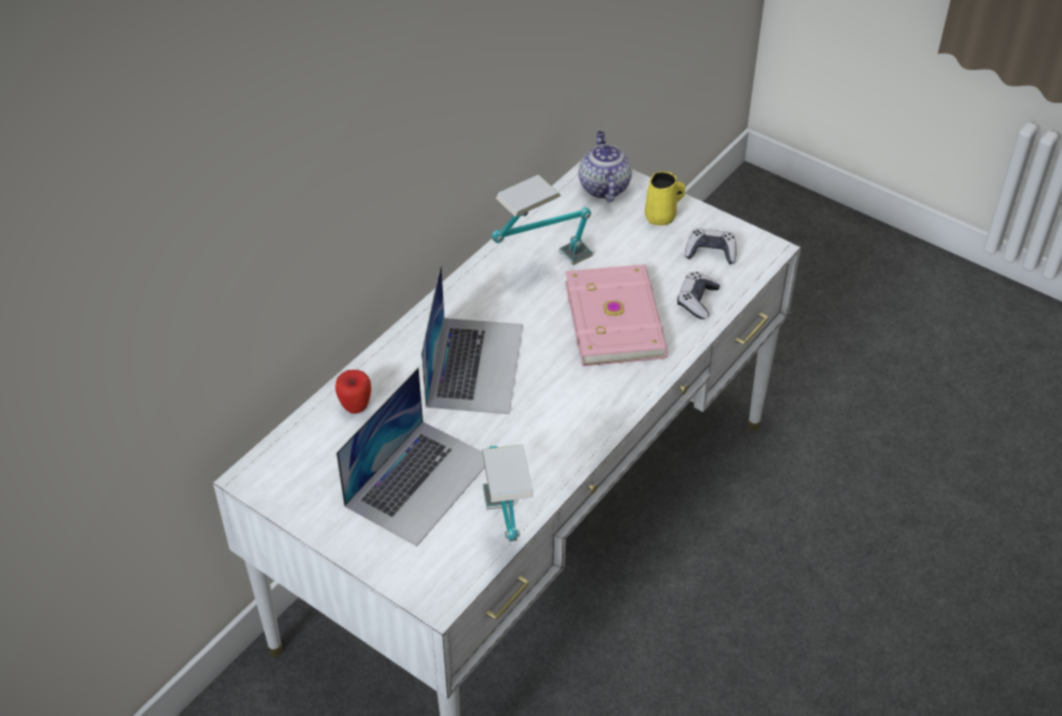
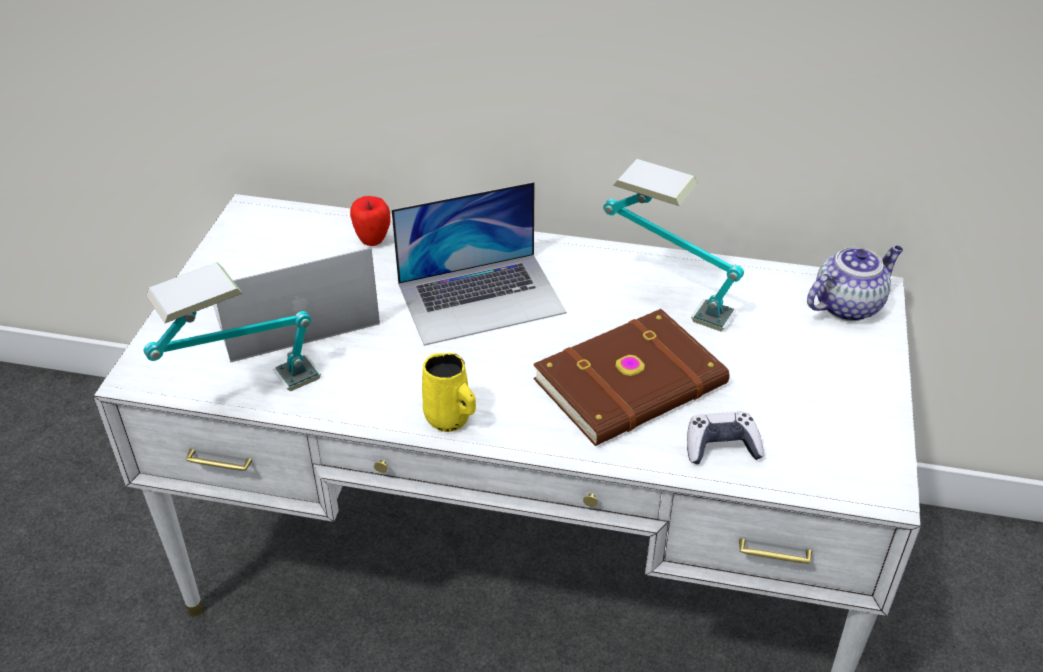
camera: 65 degrees right, 5 degrees down
(419, 481) = (294, 312): laptop -> laptop turned 150 degrees clockwise
(617, 319) = (633, 384): pink book -> brown book
(662, 217) = (845, 369): yellow mug -> yellow mug (450, 419)
(710, 252) = (821, 434): game controller -> none

